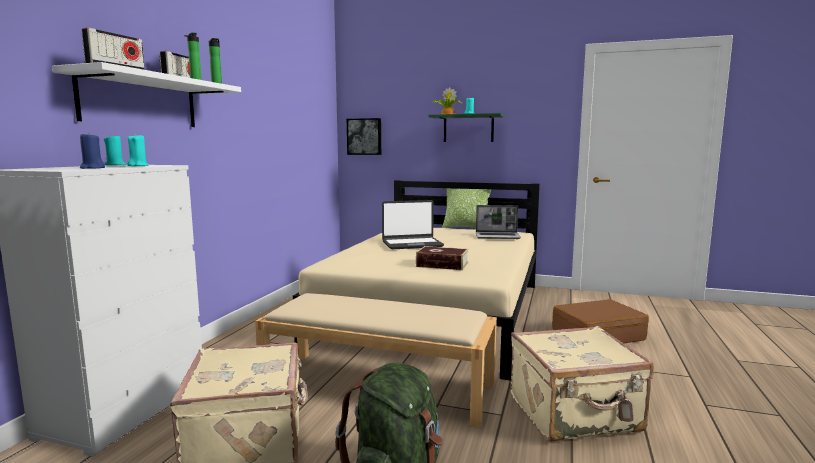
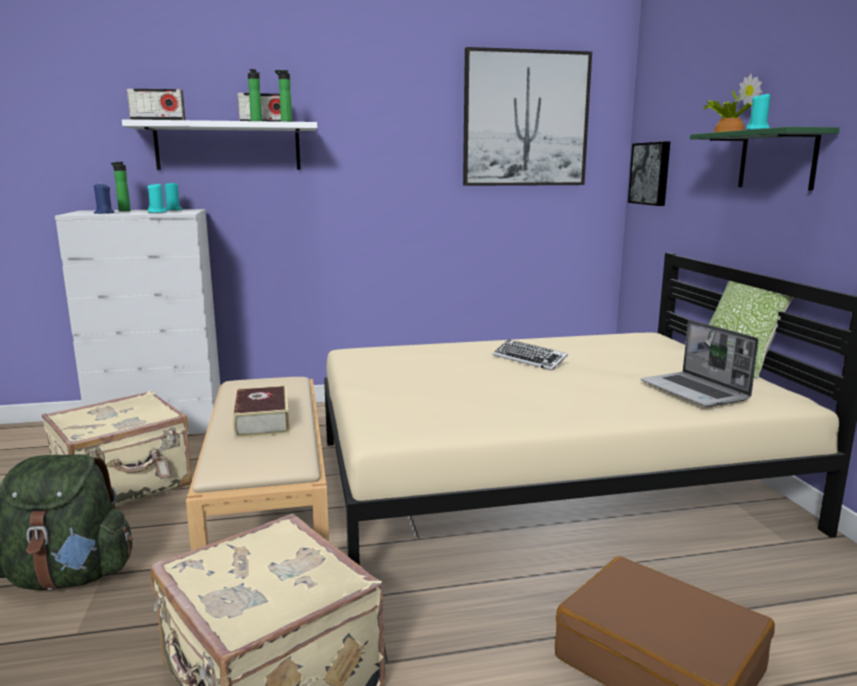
camera: 60 degrees right, 5 degrees up
(74, 167) = (123, 211): none -> bottle
(302, 99) = (525, 119): none -> picture
(412, 244) = (529, 360): laptop -> keyboard
(442, 265) = (433, 395): book -> book (262, 421)

